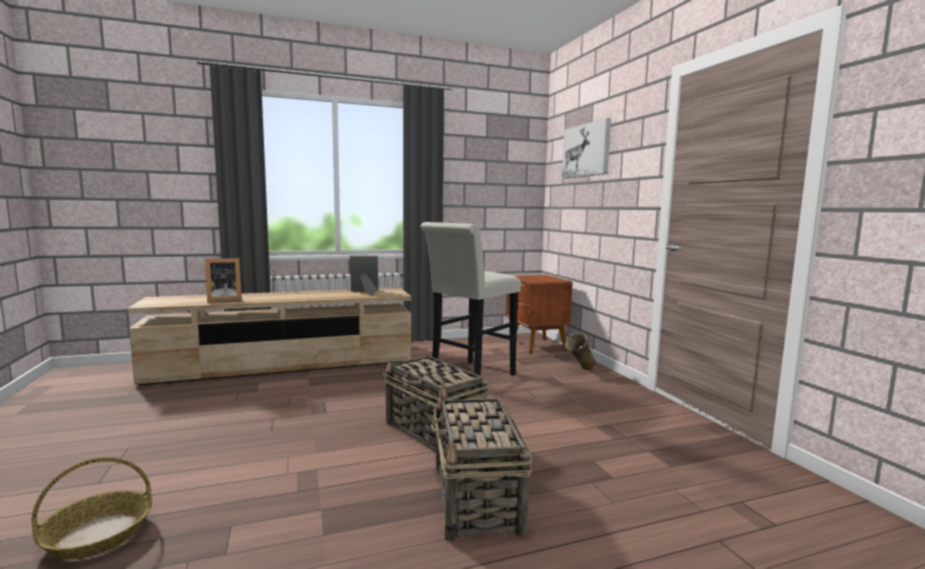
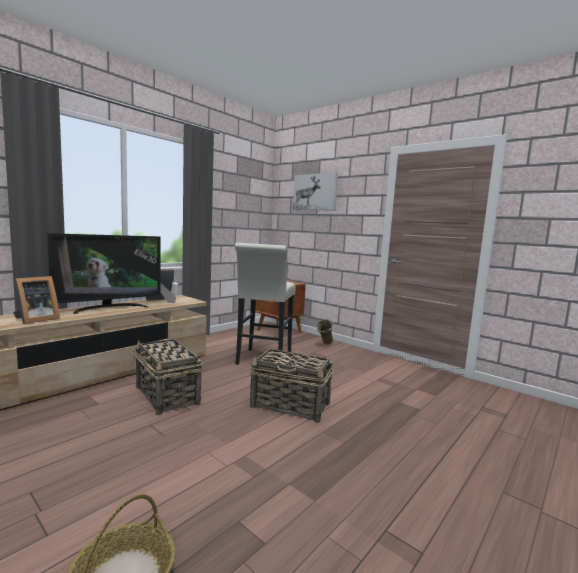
camera: 30 degrees left, 0 degrees up
(301, 295) = (109, 308): none -> television
(476, 500) = (373, 444): basket -> basket (167, 395)

